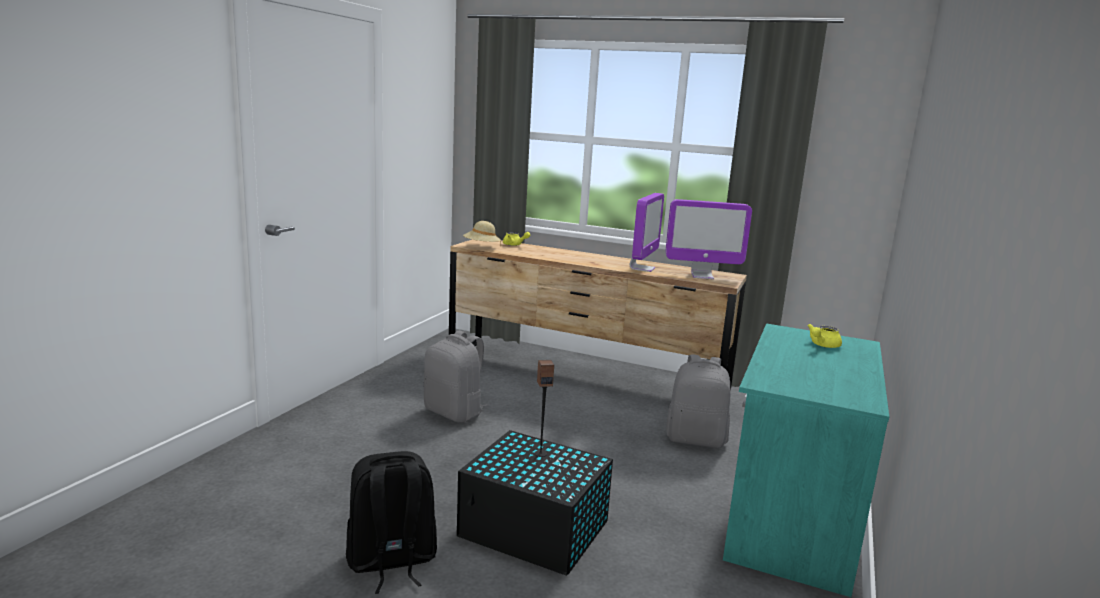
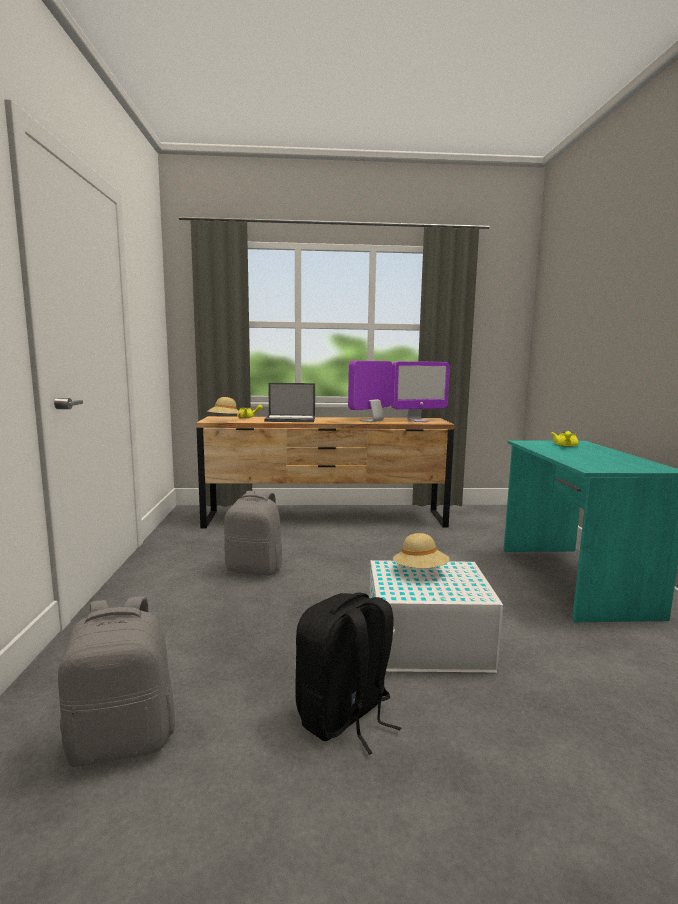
camera: 25 degrees left, 5 degrees down
(535, 530) = (429, 643): black storage box -> white storage box
(540, 453) = (420, 571): speaker -> beige hat
(554, 254) = (291, 419): none -> laptop
(642, 268) = (371, 421): monitor -> monitor turned 135 degrees counterclockwise
(696, 439) = (453, 545): grey backpack -> grey backpack (123, 740)

